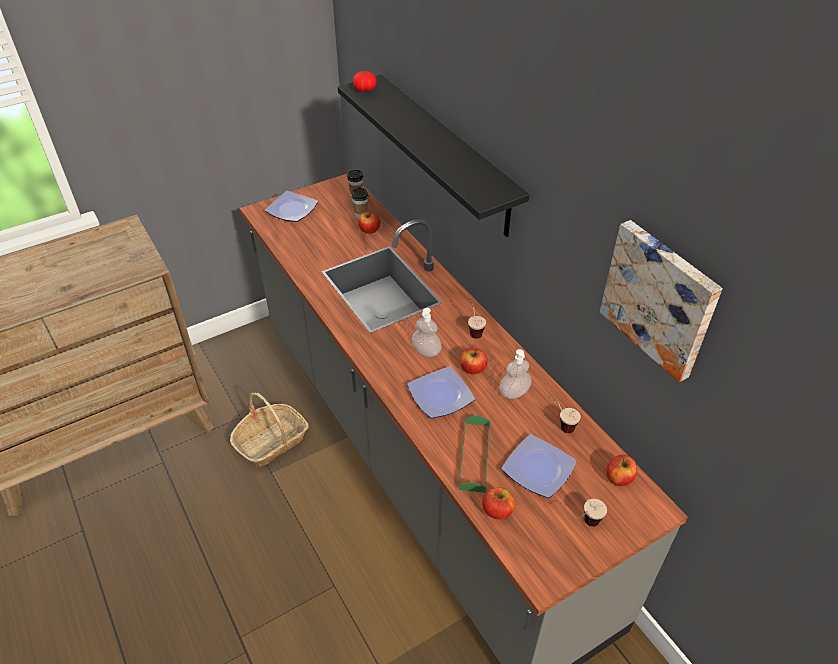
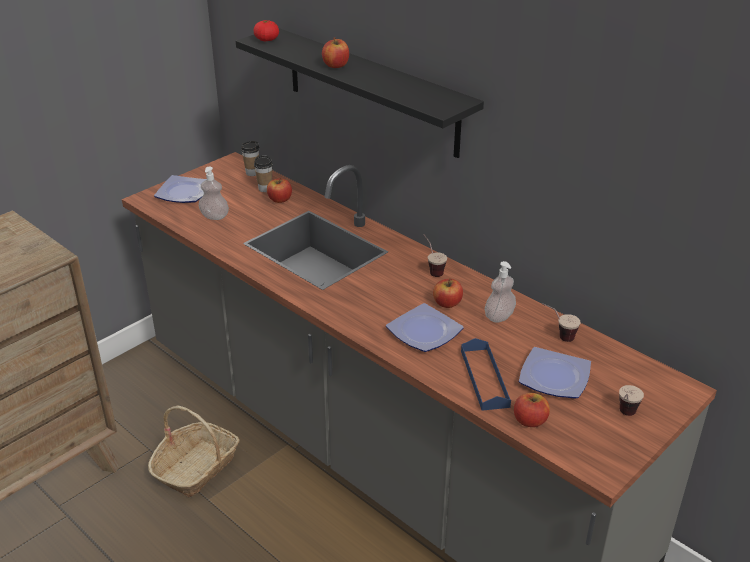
camera: 15 degrees left, 10 degrees down
(426, 351) = (391, 296): soap dispenser -> soap dispenser (214, 216)
(474, 456) = (484, 378): green tray -> blue tray
(619, 478) = (637, 370): apple -> apple (336, 65)
(660, 298) = (653, 160): picture -> none

